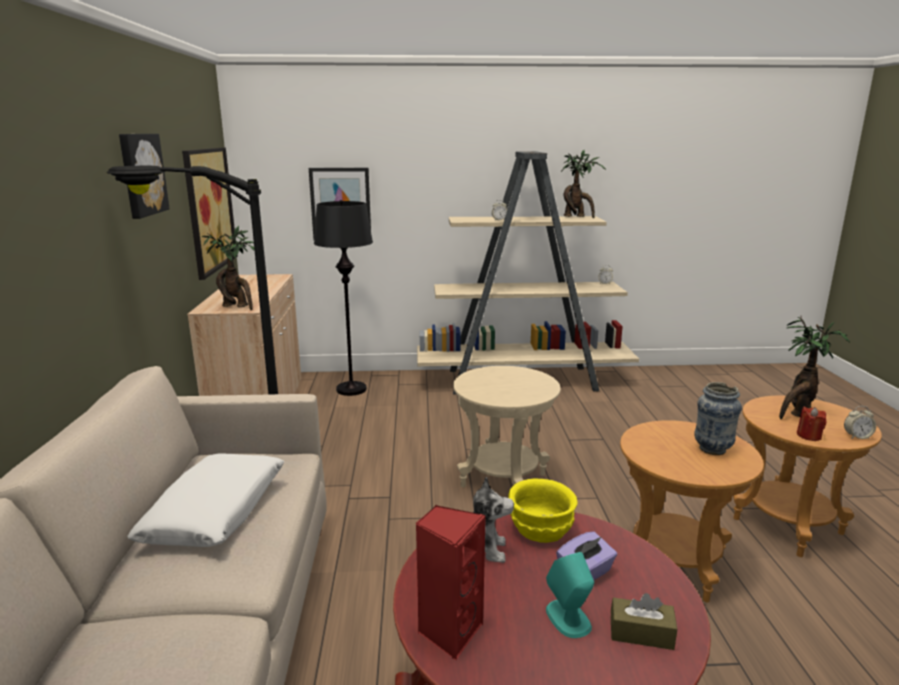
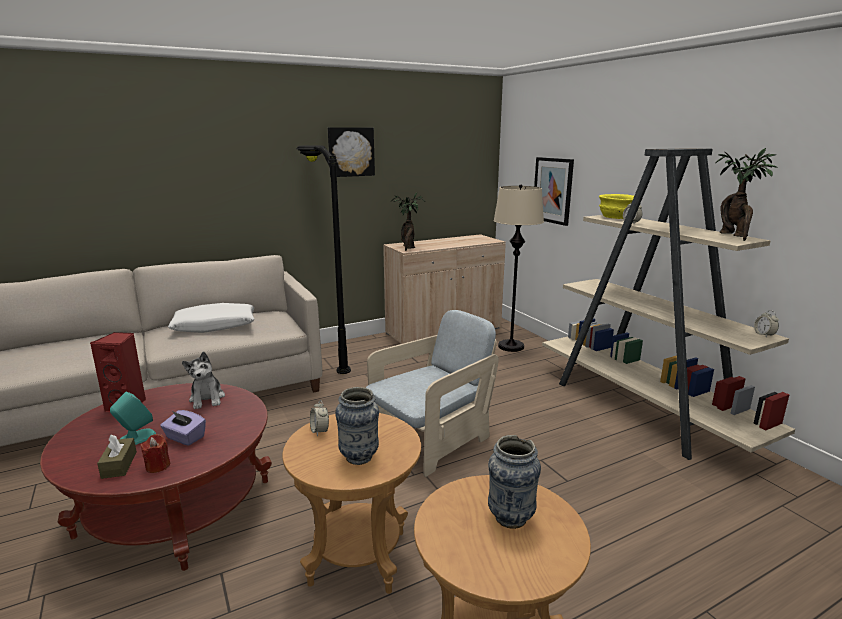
camera: 65 degrees right, 0 degrees up
(209, 209) = (450, 182): picture -> none
(351, 389) = (511, 346): black floor lamp -> beige floor lamp
(503, 480) = (431, 440): beige side table -> beige armchair
(541, 528) = (237, 415): yellow bowl -> yellow bowl (616, 217)
(797, 414) = (510, 518): potted plant -> vase
(809, 436) = (440, 524): red candle -> red candle (158, 466)
(857, 437) = (470, 570): alarm clock -> alarm clock (320, 431)

